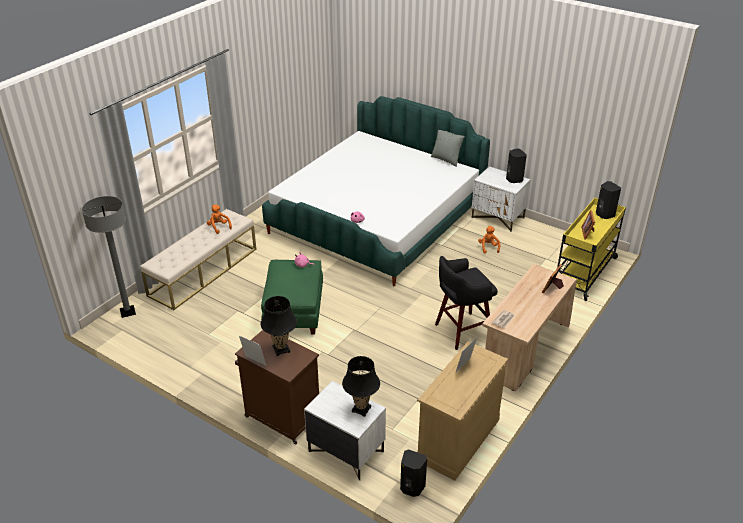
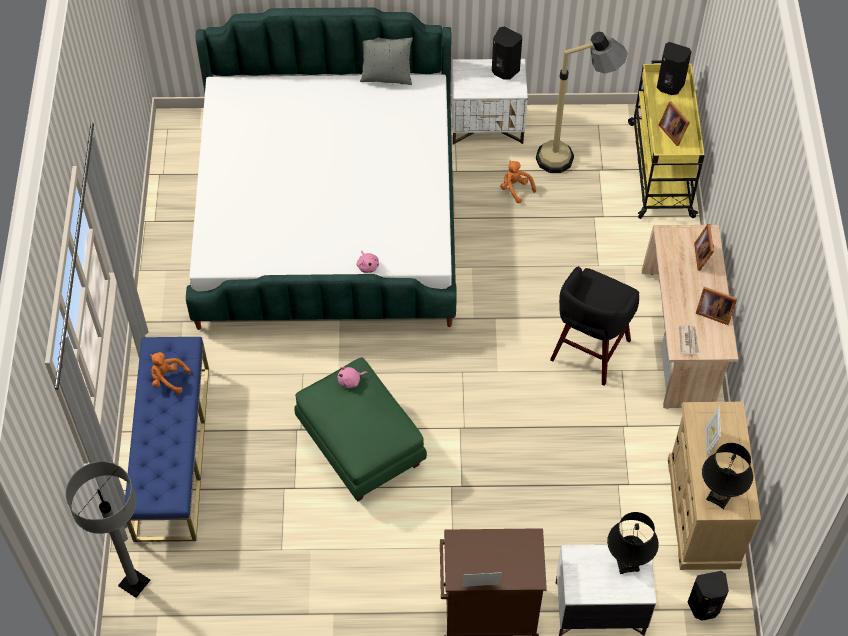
camera: 35 degrees left, 20 degrees up
(203, 271) = (172, 451): beige bench -> blue bench
(281, 349) = (494, 550): black table lamp -> black table lamp (719, 497)
(532, 314) = (713, 312): none -> picture frame
(534, 248) = (572, 158): none -> floor lamp

